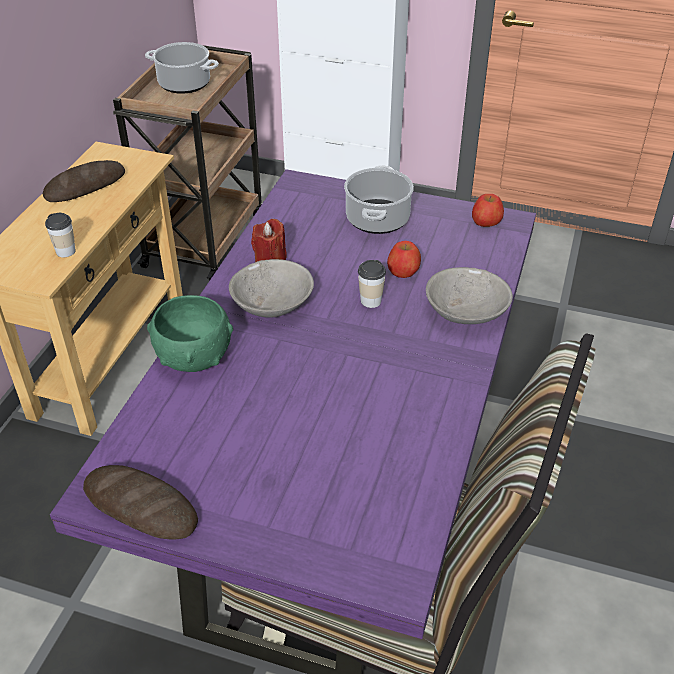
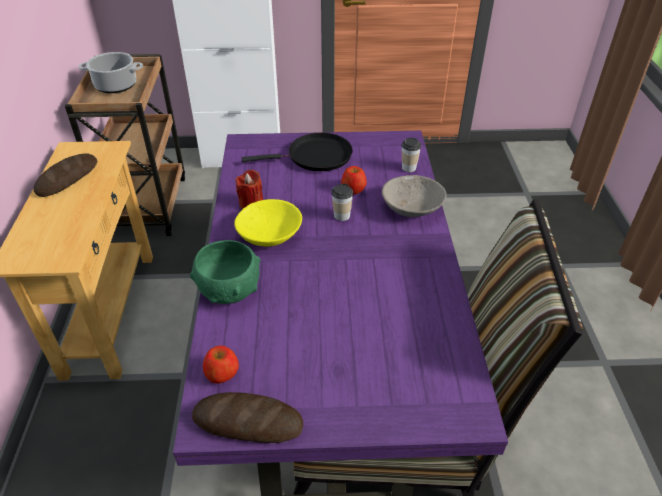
camera: 20 degrees left, 0 degrees up
(65, 251) = (76, 233): cup -> cup (408, 168)
(272, 303) = (269, 234): grey bowl -> yellow bowl
(378, 219) = (315, 157): cooking pot -> black frying pan
(486, 222) = (391, 143): apple -> apple (222, 373)

